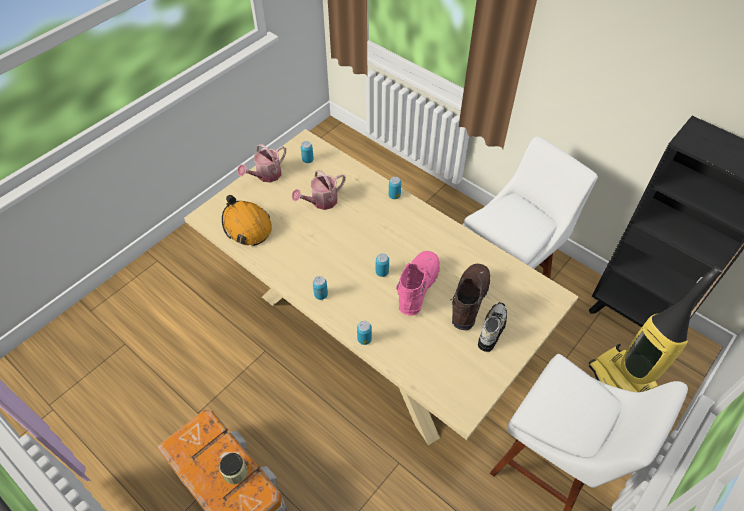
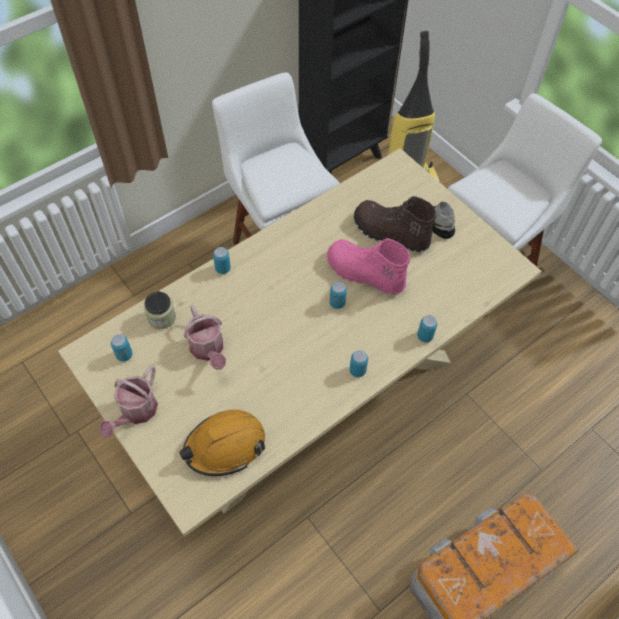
camera: 80 degrees left, 5 degrees up
(235, 472) = (502, 537): jar -> jar (162, 318)
(266, 175) = (136, 412): watering can -> watering can turned 60 degrees clockwise

